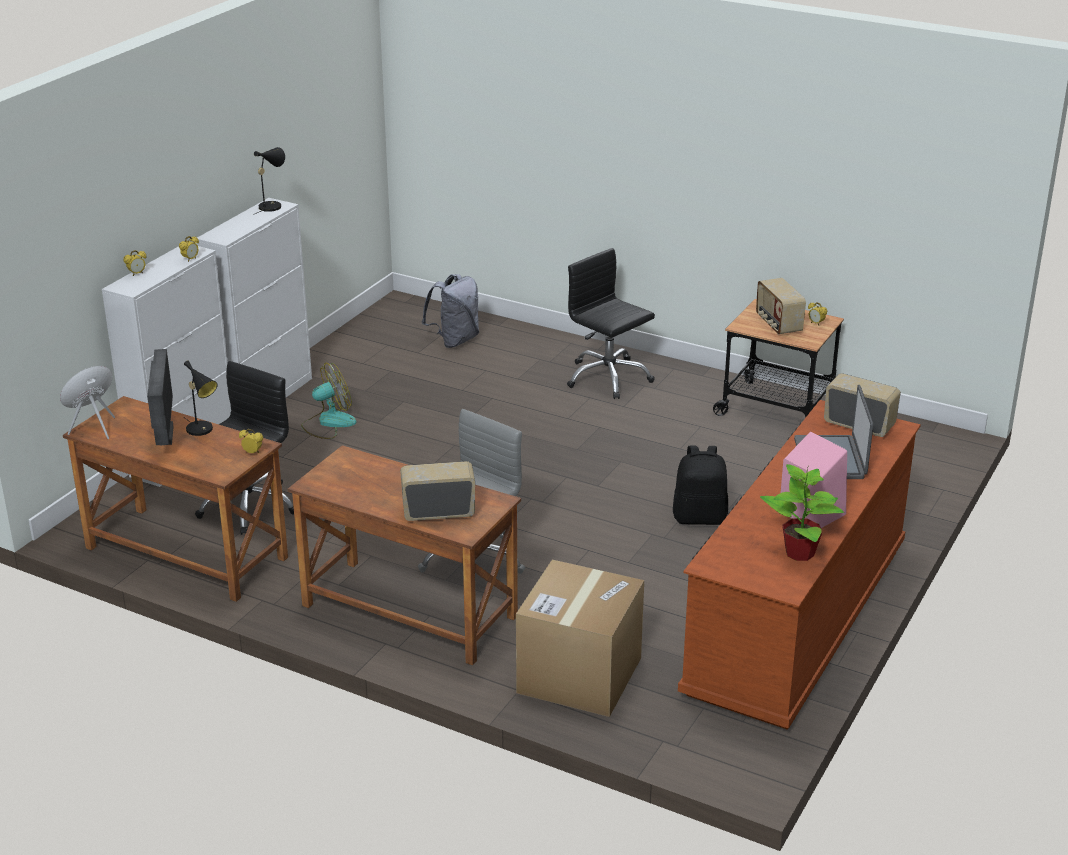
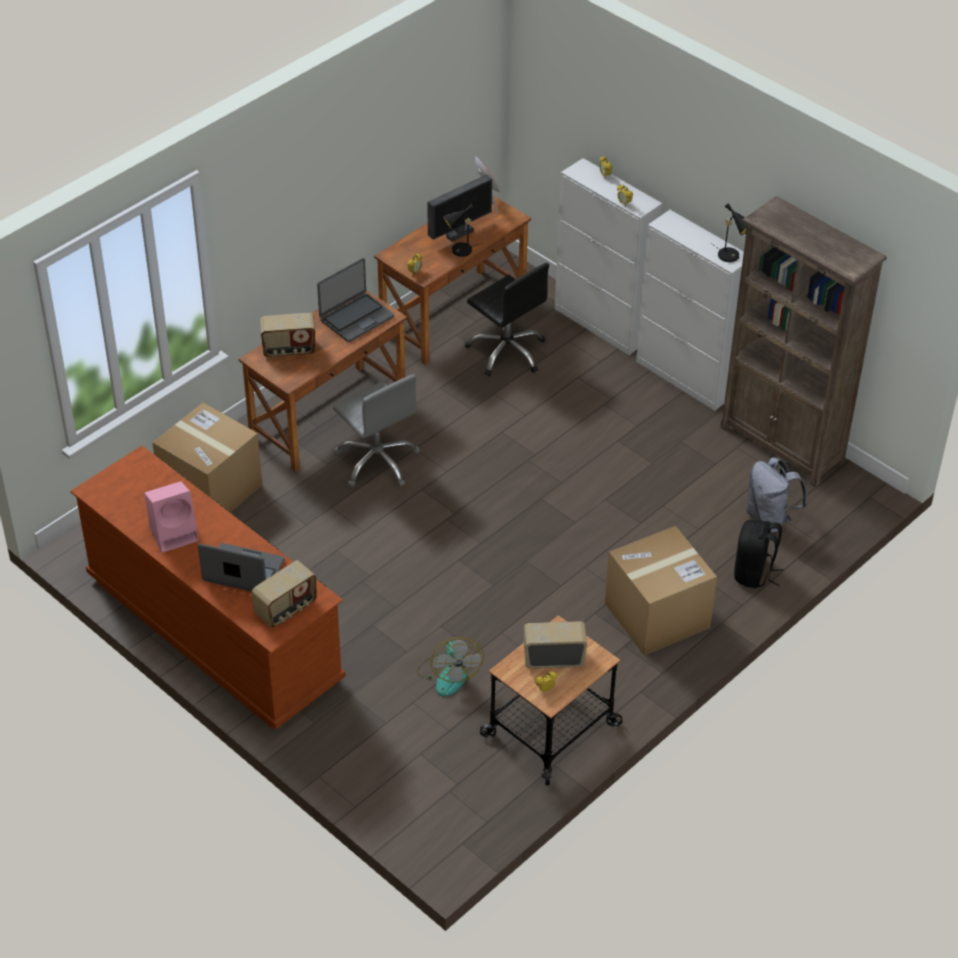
camera: 105 degrees right, 15 degrees up
(165, 435) = (459, 233): monitor -> monitor turned 45 degrees counterclockwise
(328, 423) = (627, 411): fan -> fan (448, 674)
(352, 343) = (782, 446): none -> brown bookcase
(358, 477) = (356, 318): none -> laptop
(438, 512) = (289, 350): radio -> radio turned 75 degrees clockwise
(608, 378) = (657, 615): black office chair -> cardboard box
(700, 517) = (381, 613): black backpack -> black backpack (754, 573)
(800, 553) = (127, 511): potted plant -> none

